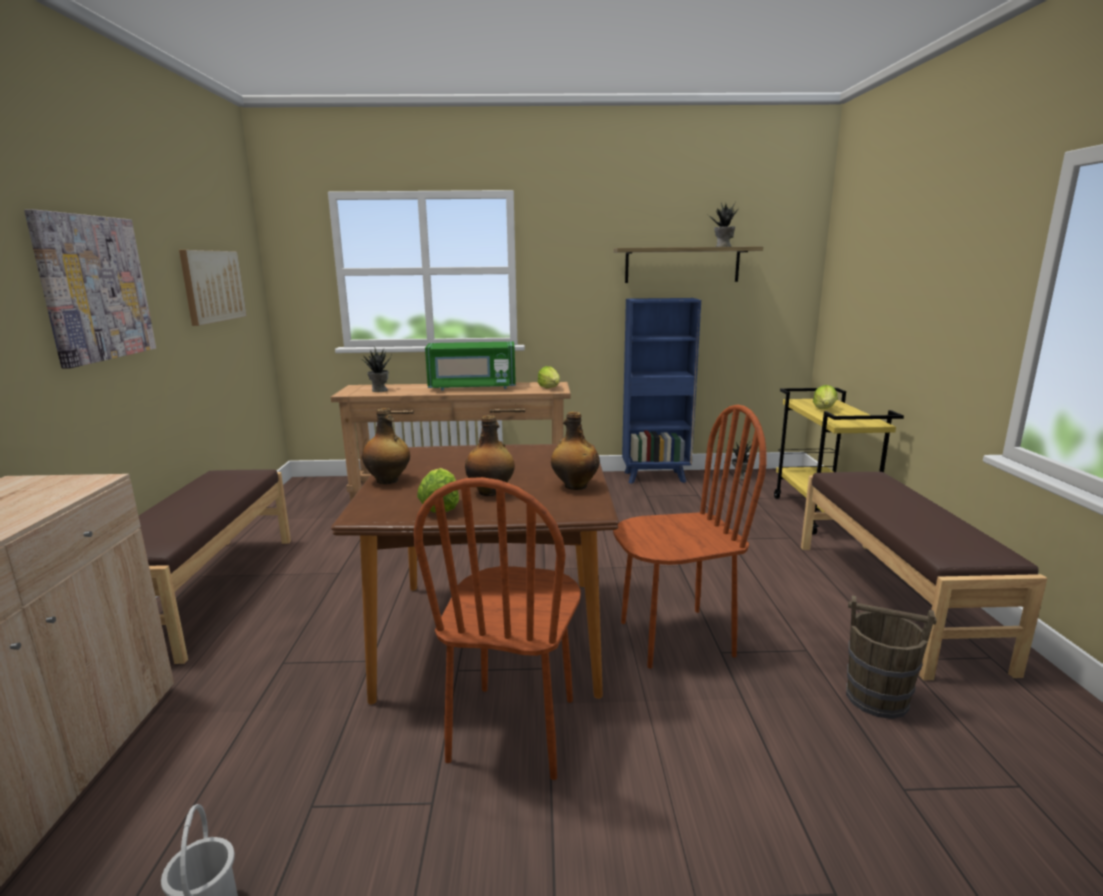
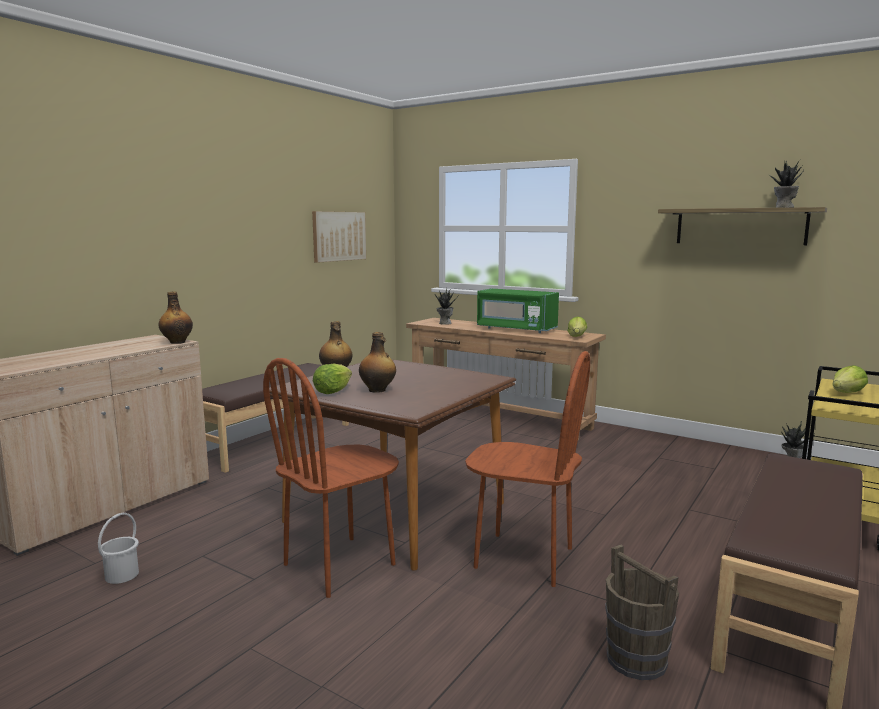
camera: 35 degrees right, 5 degrees down
(94, 288) = (239, 234): picture -> none
(574, 486) = (436, 397): bottle -> bottle (177, 342)
(656, 477) = (692, 445): blue bookcase -> none

